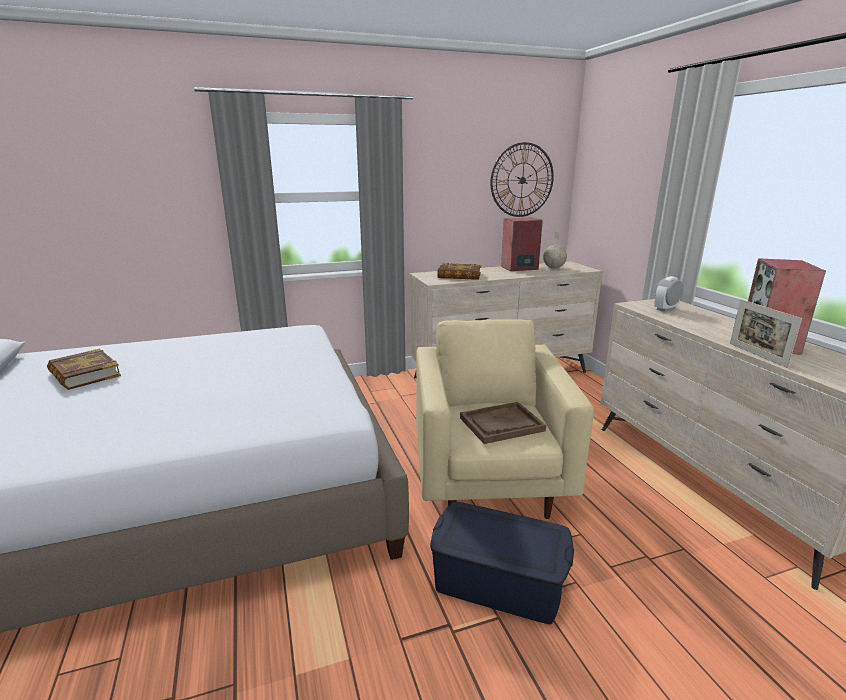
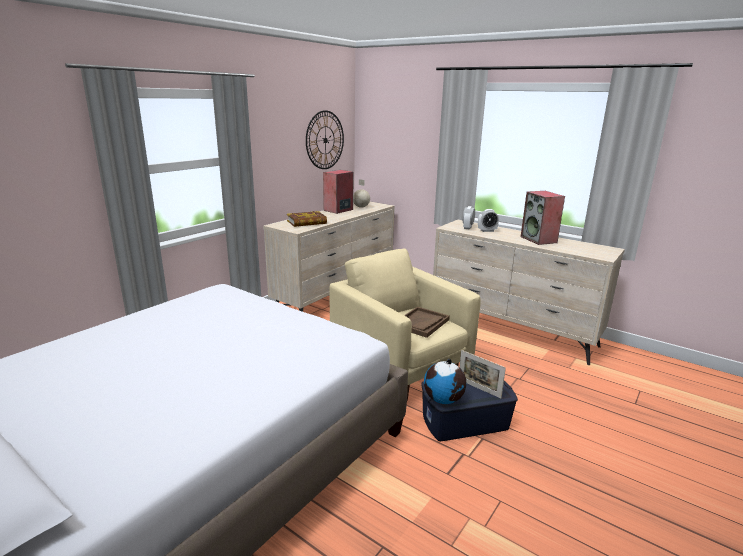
camera: 35 degrees left, 0 degrees up
(84, 374) = (73, 378): book -> none
(451, 536) = (444, 400): none -> globe
(692, 317) = (487, 230): none -> alarm clock
(757, 355) = (542, 247): picture frame -> picture frame (479, 388)

